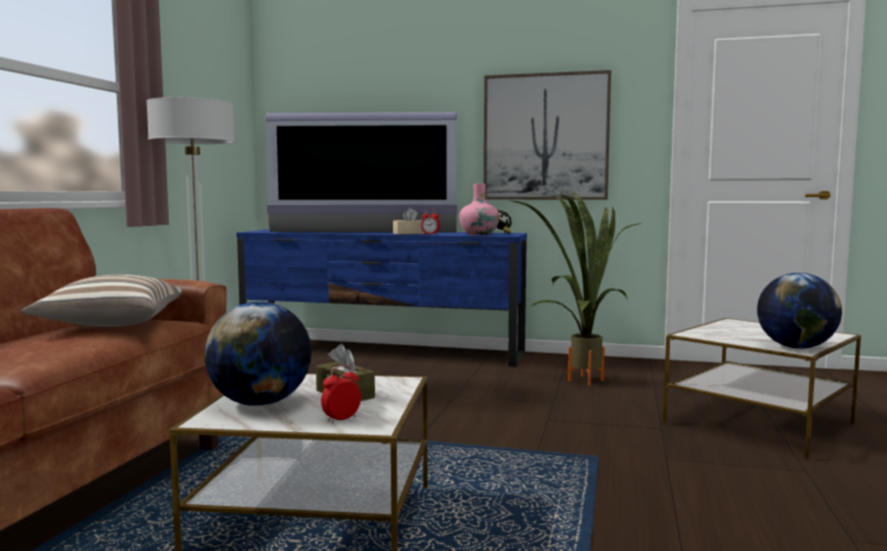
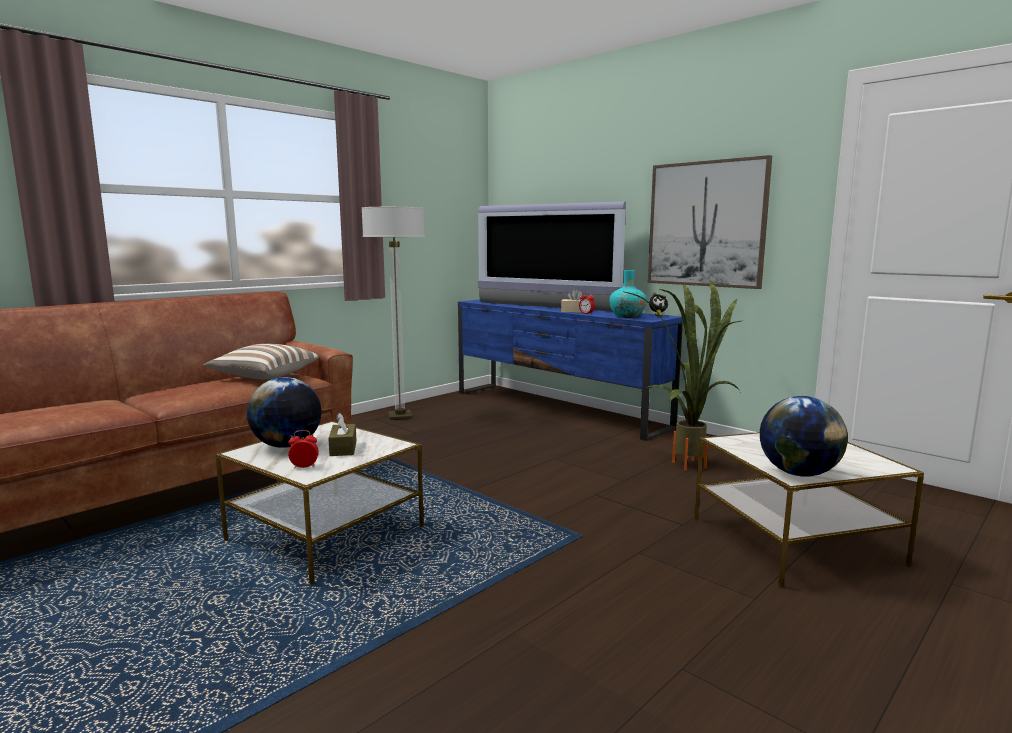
camera: 30 degrees right, 5 degrees up
(479, 234) = (627, 317): pink vase -> turquoise vase

